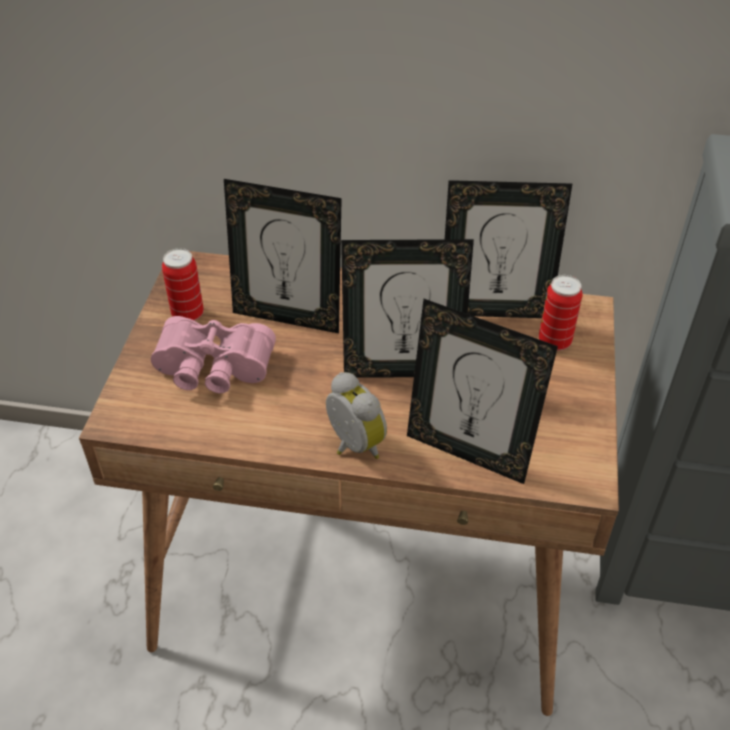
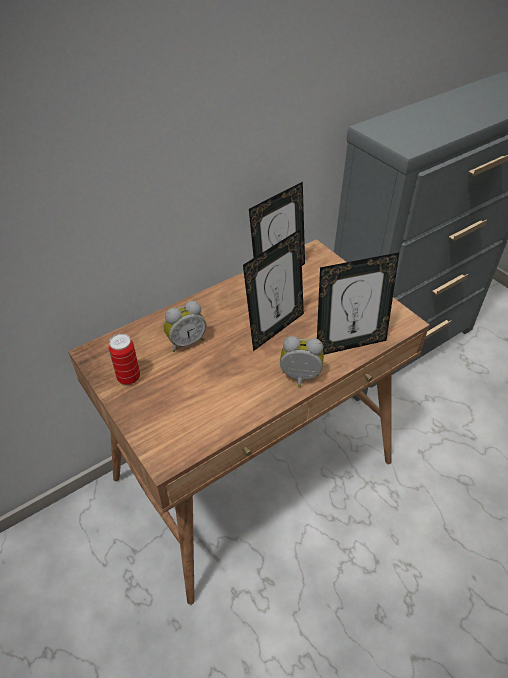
camera: 45 degrees left, 0 degrees up
(213, 370) = (183, 395): pink binoculars -> none
(288, 316) = (186, 342): picture frame -> alarm clock
(554, 342) = (319, 273): can -> none

